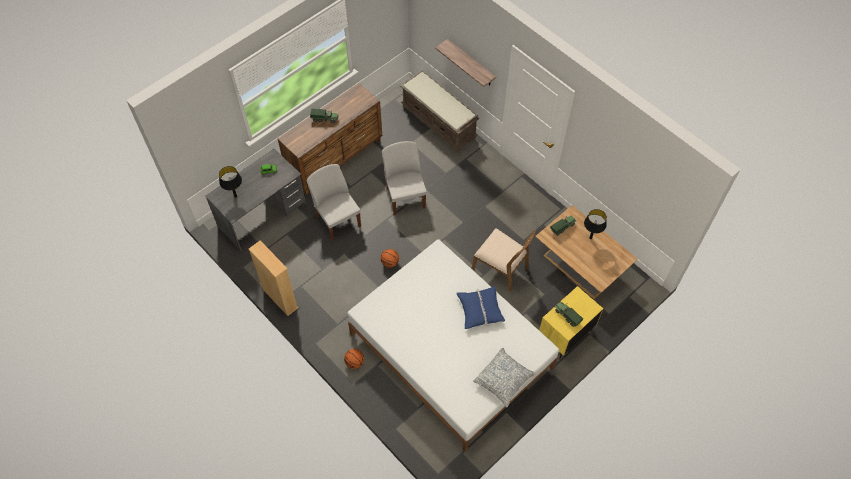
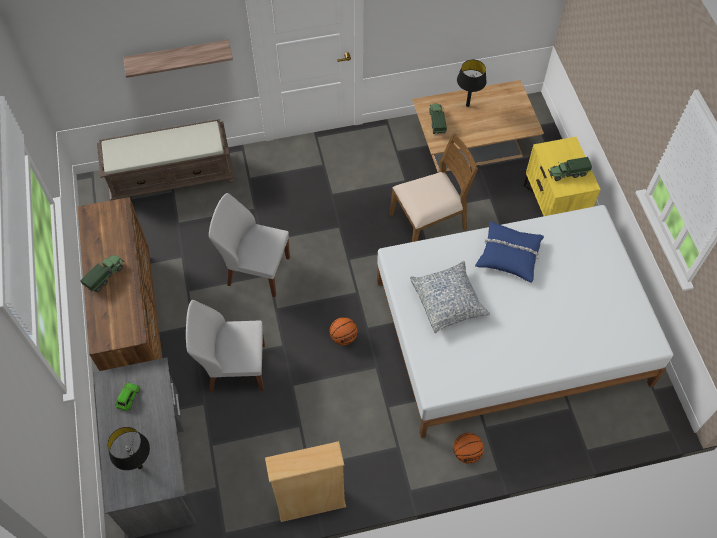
camera: 60 degrees left, 0 degrees up
(503, 380) = (618, 279): pillow -> pillow (448, 301)

